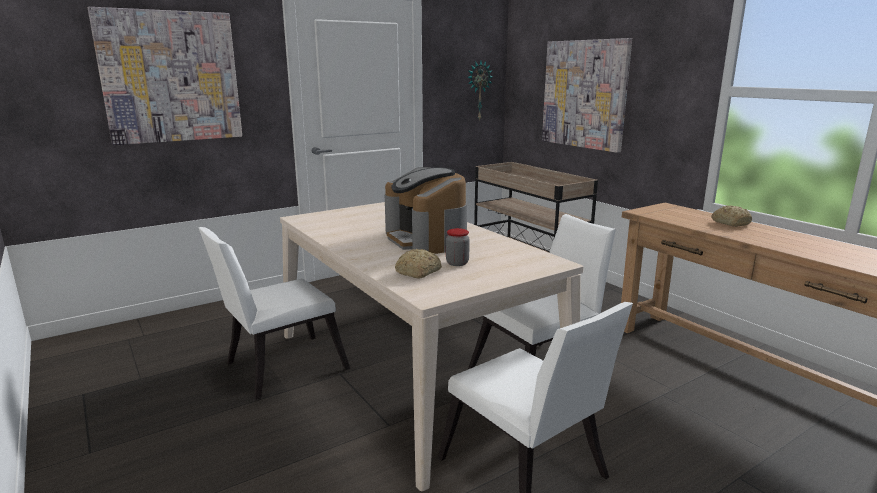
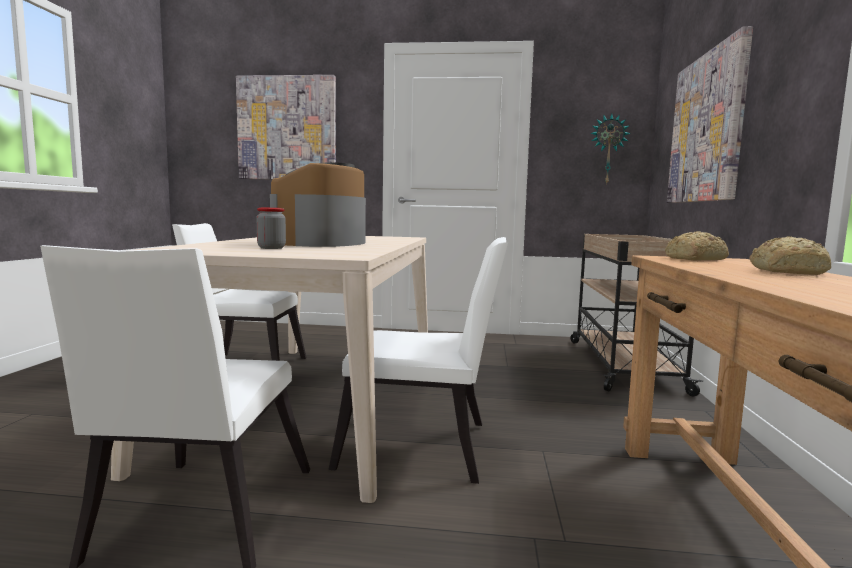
camera: 40 degrees right, 10 degrees down
(417, 272) = (218, 246): bread -> bread (693, 259)

